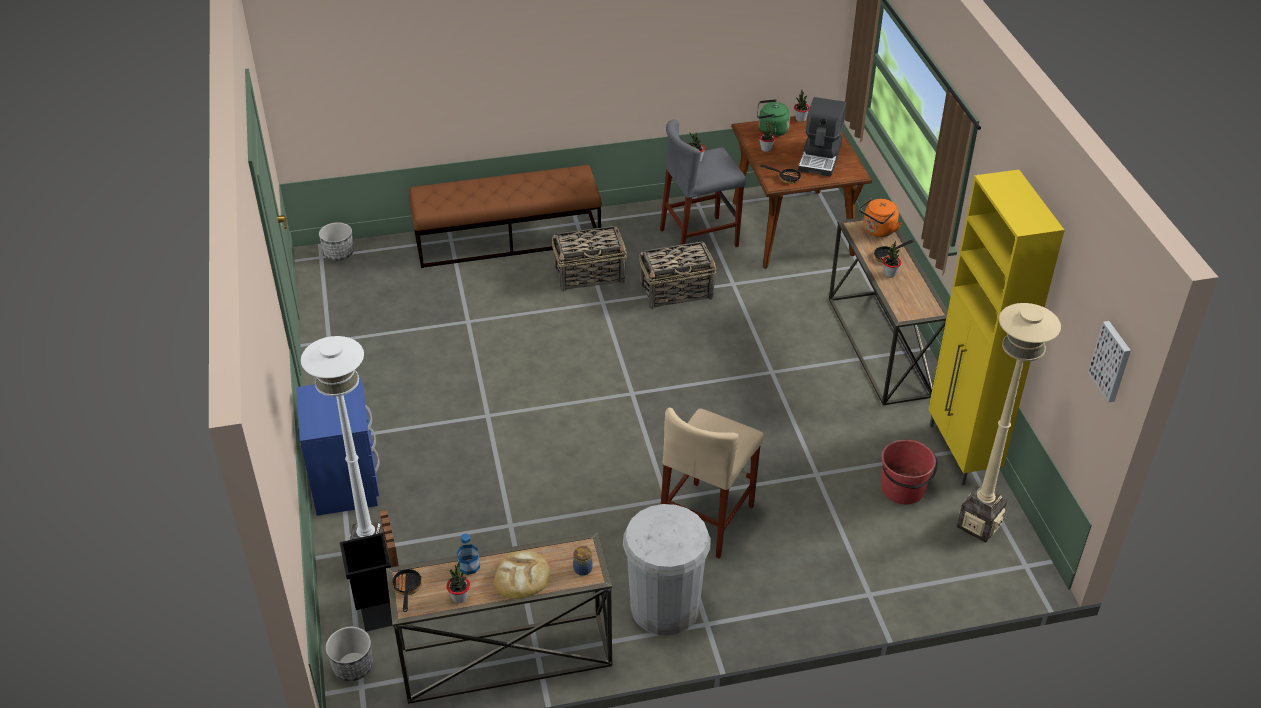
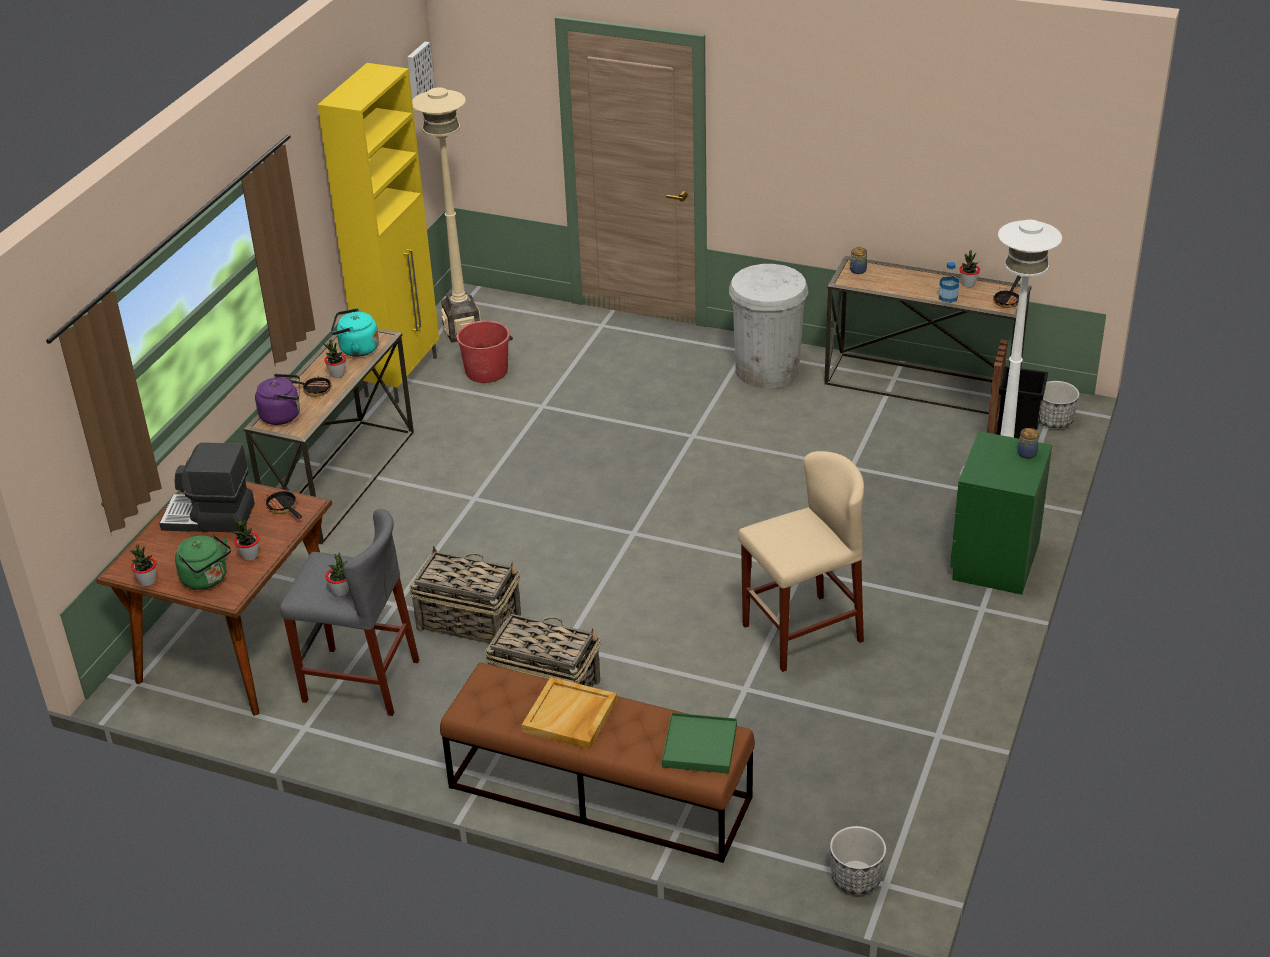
camera: 145 degrees left, 5 degrees down
(316, 423) = (1027, 453): none -> jar
(347, 483) = (993, 560): blue nightstand -> green nightstand
(437, 199) = (699, 746): none -> green tray
(520, 187) = (570, 716): none -> beige tray
(522, 577) = (910, 279): bread -> none
(707, 519) = (672, 410): beige stool -> beige stool (802, 633)
(820, 157) = (209, 517): coffee machine -> coffee machine turned 135 degrees counterclockwise
(878, 231) = (283, 415): orange kettle -> purple kettle
(906, 297) = (356, 349): none -> turquoise kettle

